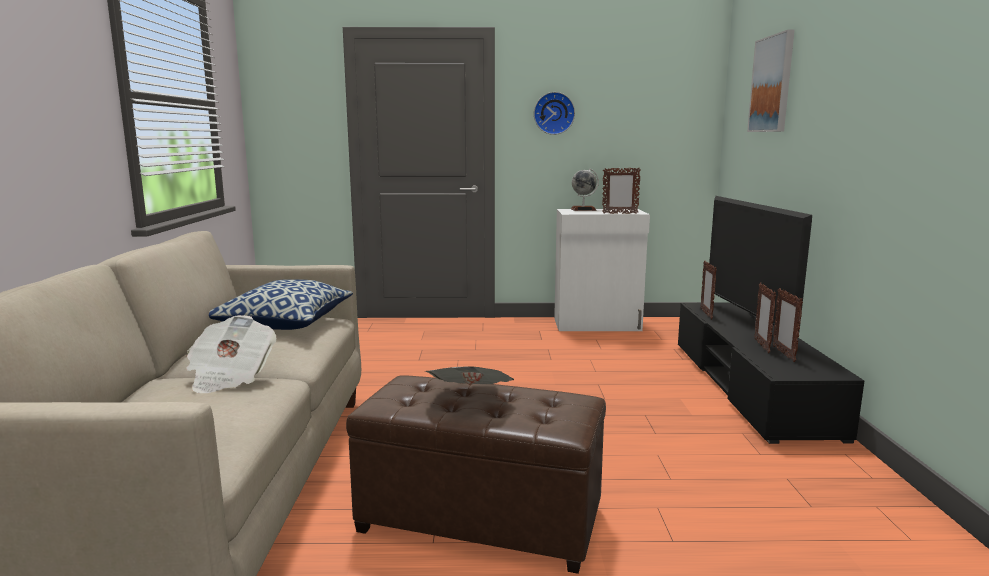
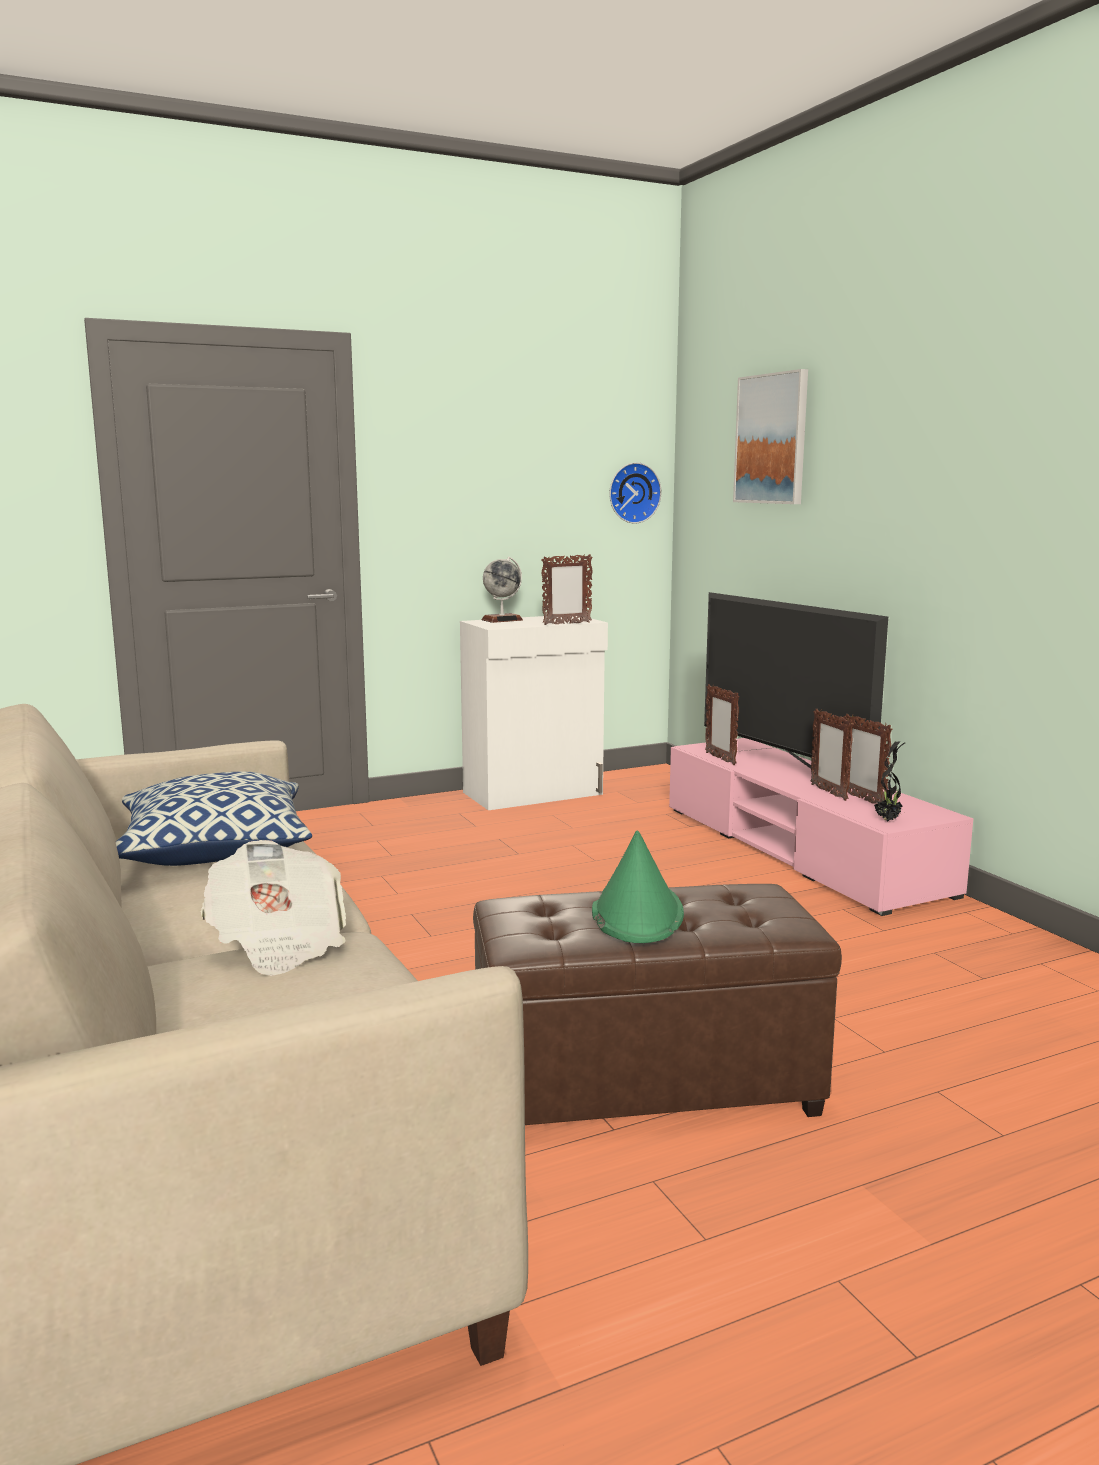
camera: 25 degrees left, 0 degrees up
(471, 399) = (636, 913): newspaper -> green hat
(554, 113) = (447, 472): wall clock -> wall clock (633, 493)
(750, 386) = (800, 849): black tv stand -> pink tv stand
(786, 371) = (888, 820): none -> potted plant

